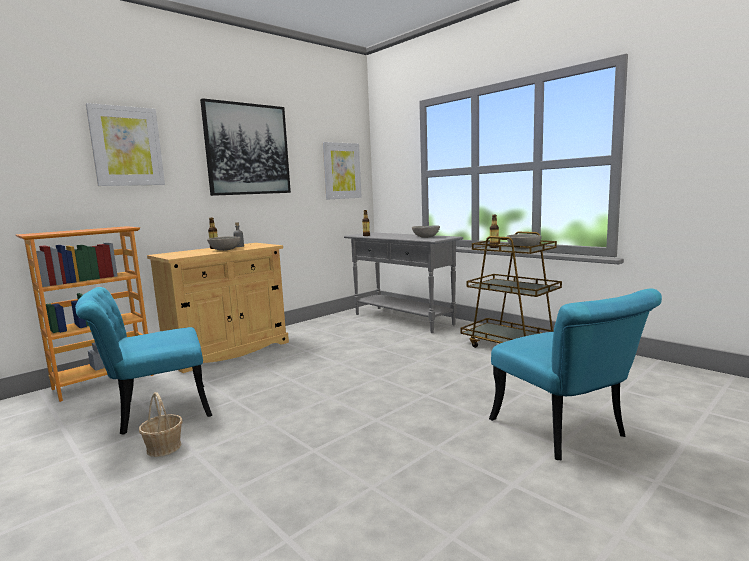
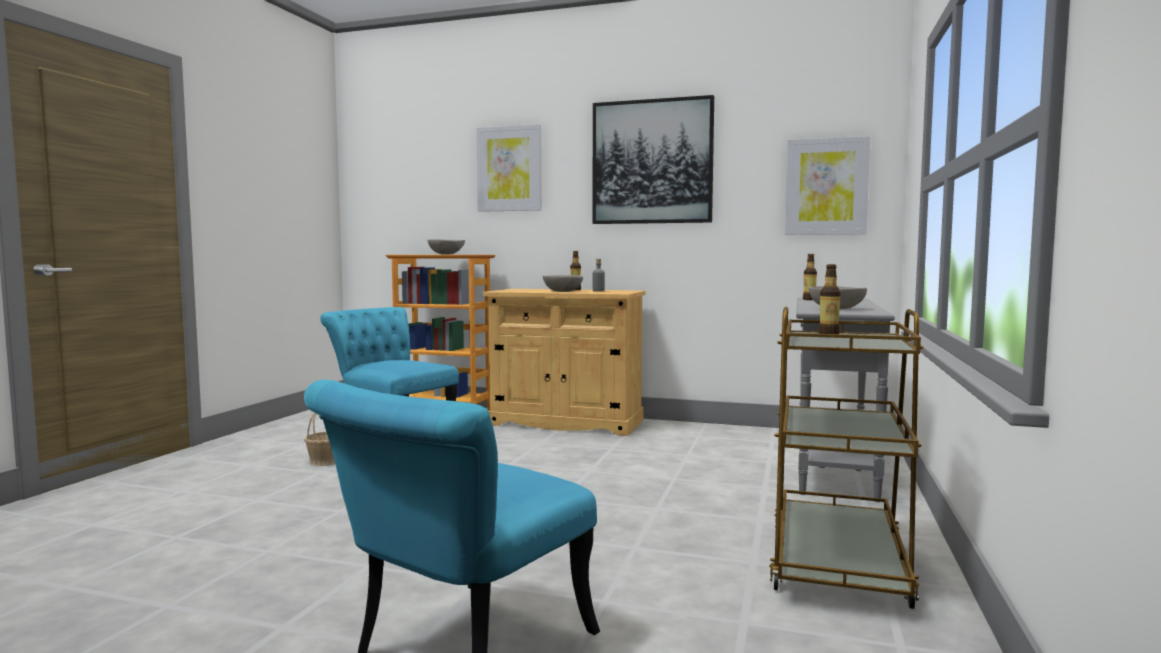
camera: 60 degrees right, 5 degrees down
(524, 248) = (838, 343): grey bowl -> grey bowl (446, 254)

